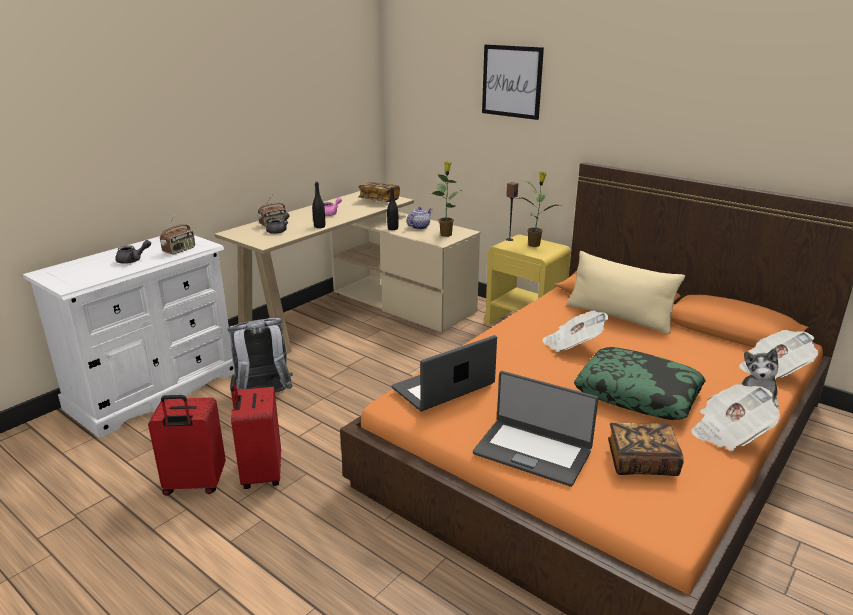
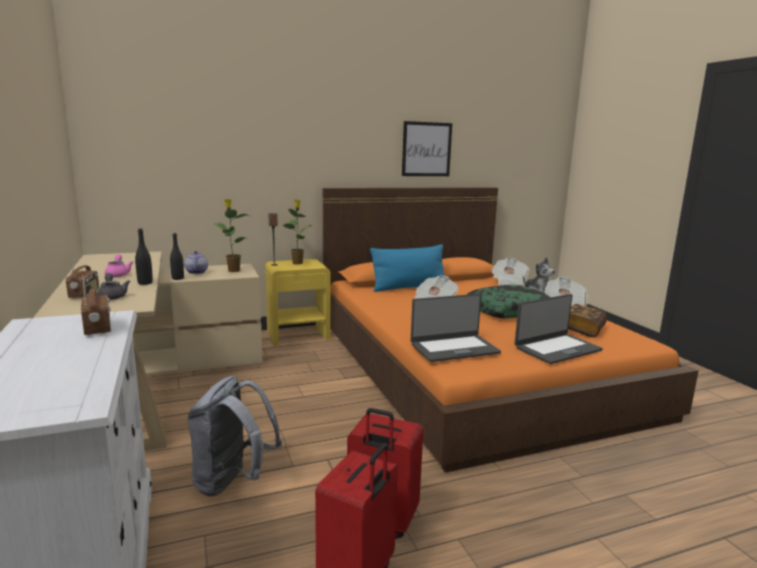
camera: 60 degrees left, 10 degrees down
(133, 260) = (68, 355): grey teapot -> none
(379, 201) = (132, 257): book -> none
(444, 387) = (454, 348): laptop -> laptop turned 105 degrees counterclockwise
(511, 81) = (245, 127): picture -> picture (426, 149)
(618, 316) = (409, 287): beige pillow -> blue pillow

